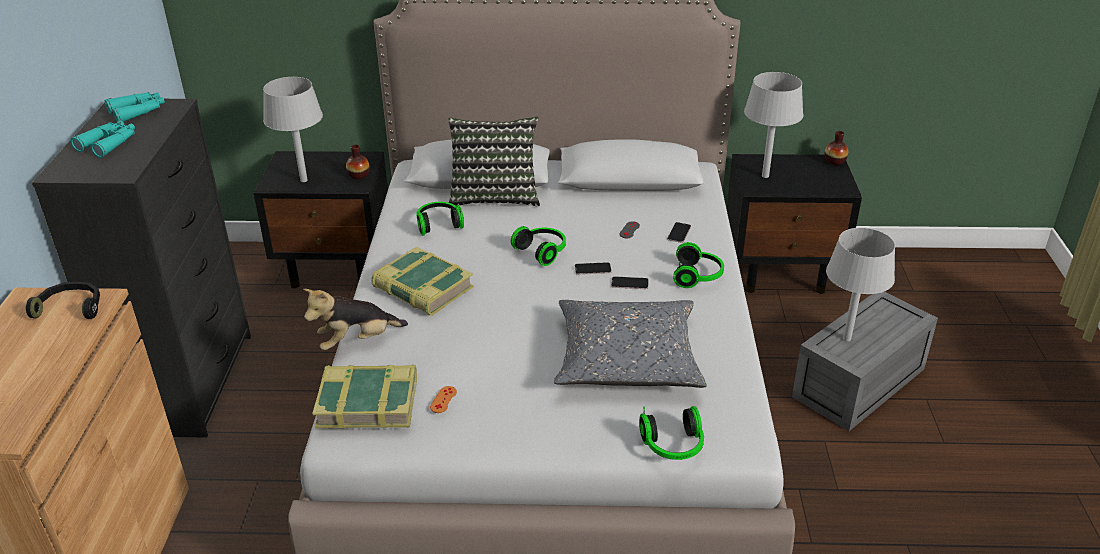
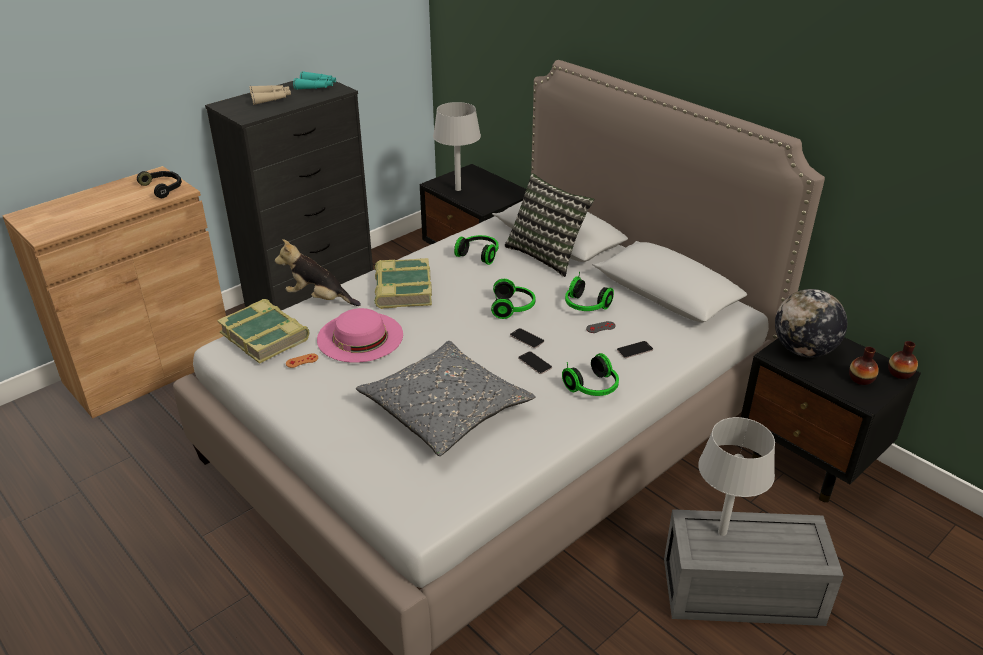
camera: 45 degrees right, 0 degrees up
(109, 143) = (271, 99): turquoise binoculars -> beige binoculars
(358, 175) = (495, 201): vase -> vase (861, 379)
(460, 348) = (360, 337): none -> pink hat
(673, 446) = (375, 483): headphones -> headphones (585, 306)
(765, 176) = (803, 350): grey table lamp -> globe

